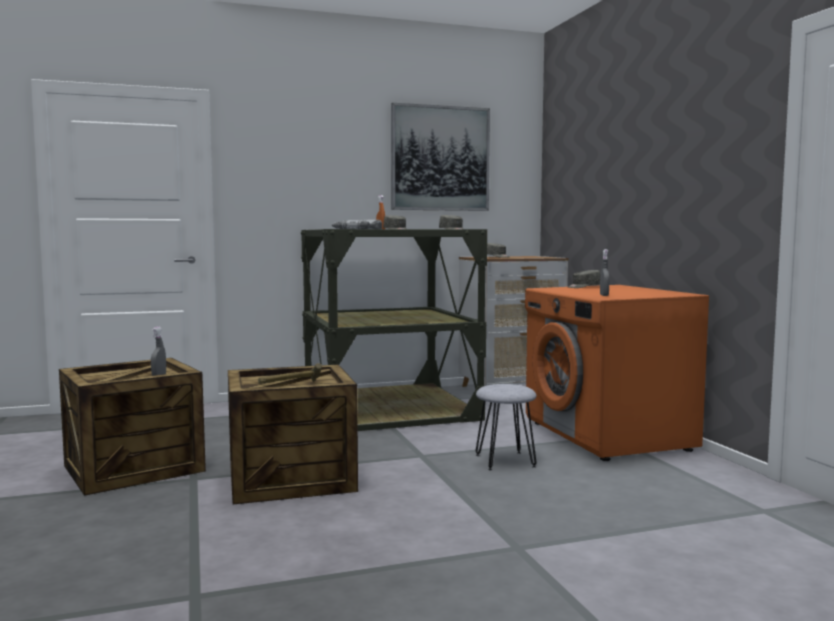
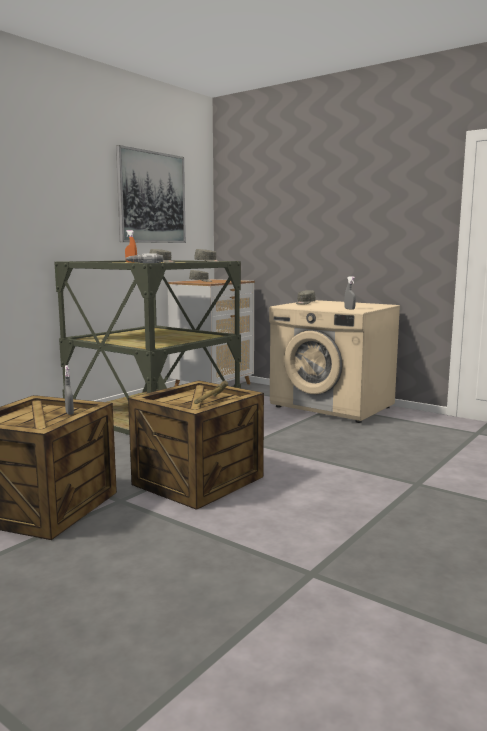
camera: 35 degrees left, 5 degrees up
(505, 461) = (308, 435): grey stool -> none
(606, 437) = (332, 408): orange washing machine -> beige washing machine

